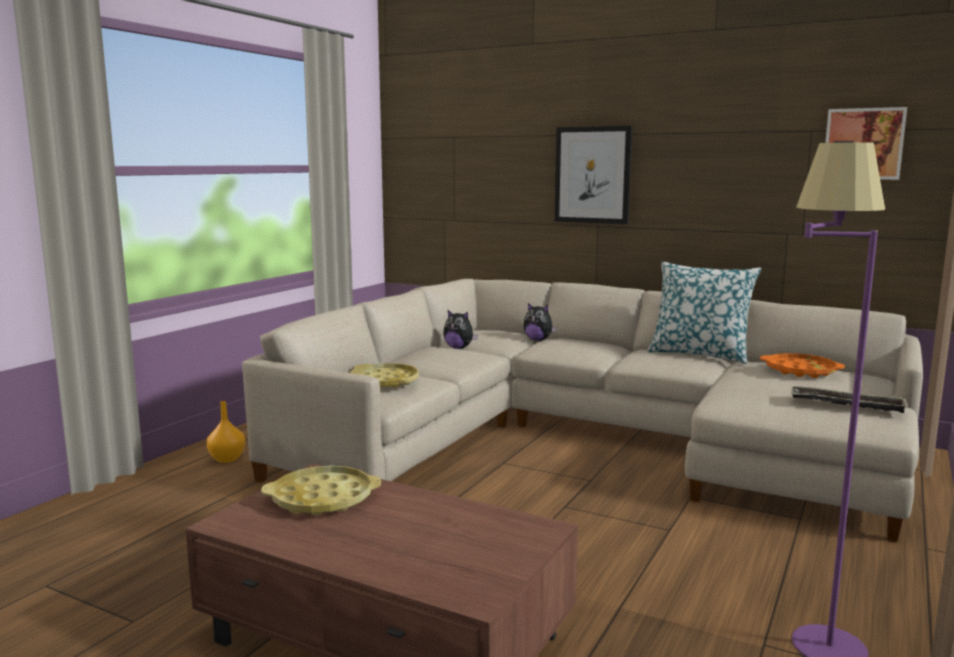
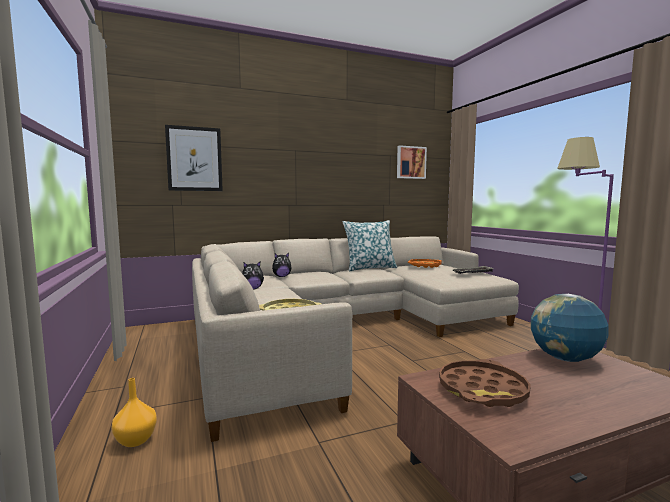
camera: 50 degrees left, 5 degrees down
(322, 499) = (482, 390): yellow tray -> brown tray
(489, 525) = (565, 358): none -> globe
(593, 175) = (285, 174): picture -> picture (194, 159)

